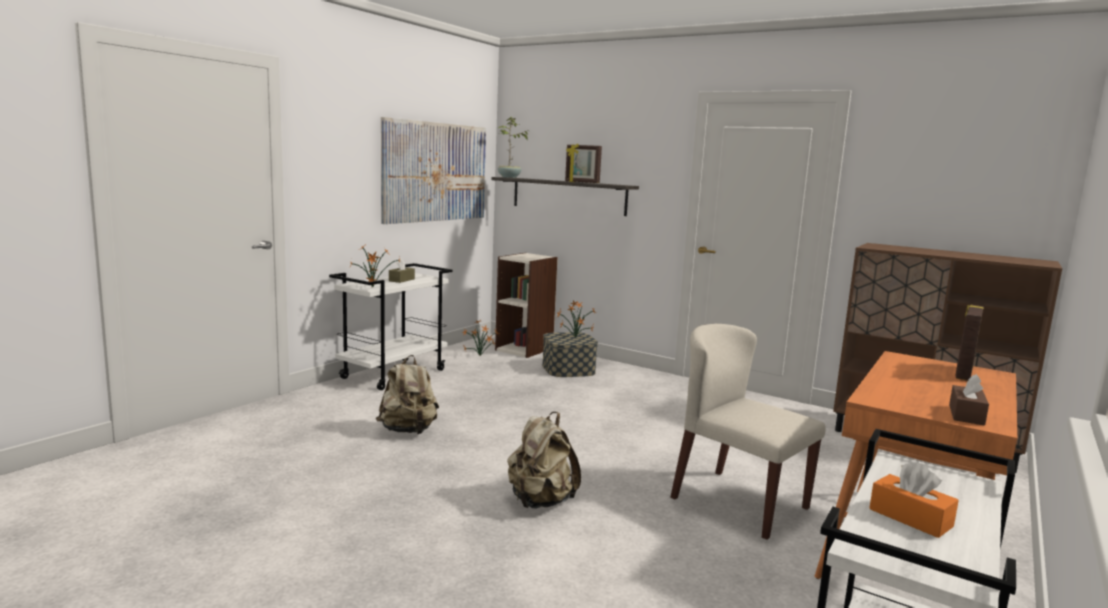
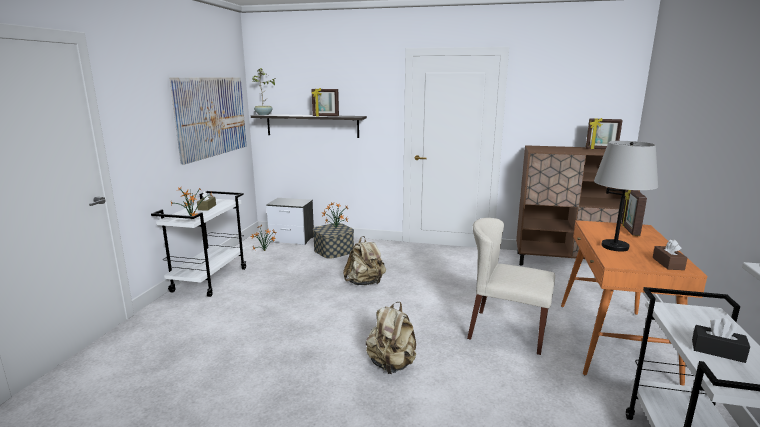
camera: 20 degrees left, 5 degrees up
(408, 431) = (257, 328): beige backpack -> beige backpack (365, 283)
(524, 349) = (292, 239): bookcase -> nightstand
(903, 385) = (615, 247): none -> grey table lamp
(910, 518) = (717, 351): orange tissue box -> black tissue box
(993, 256) = (601, 149): none -> picture frame

